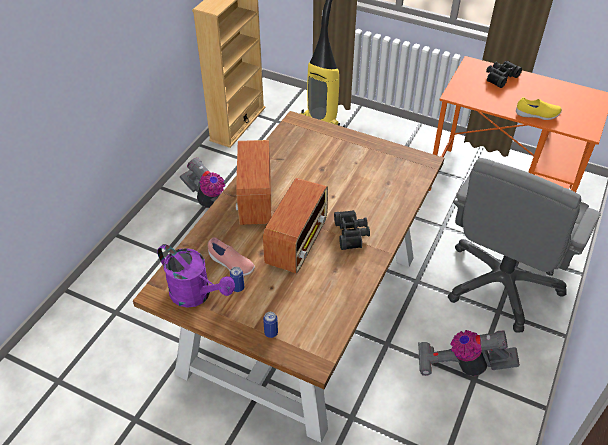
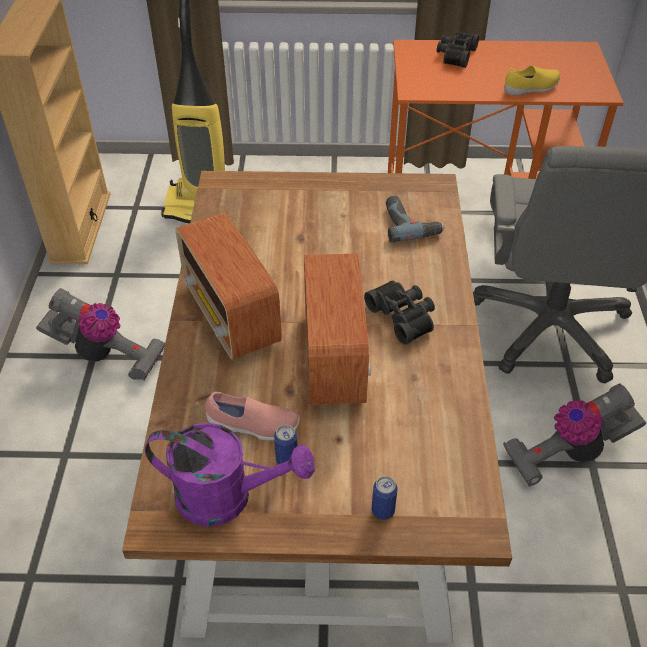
camera: 25 degrees left, 0 degrees up
(393, 180) = (410, 223): none -> power drill

